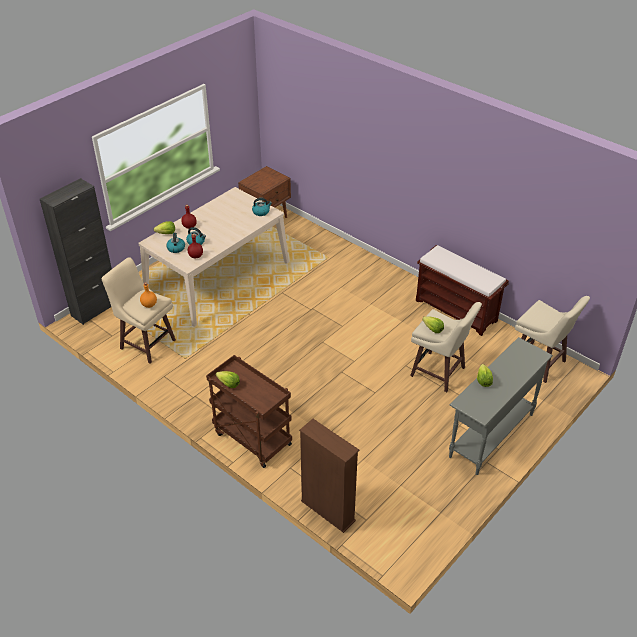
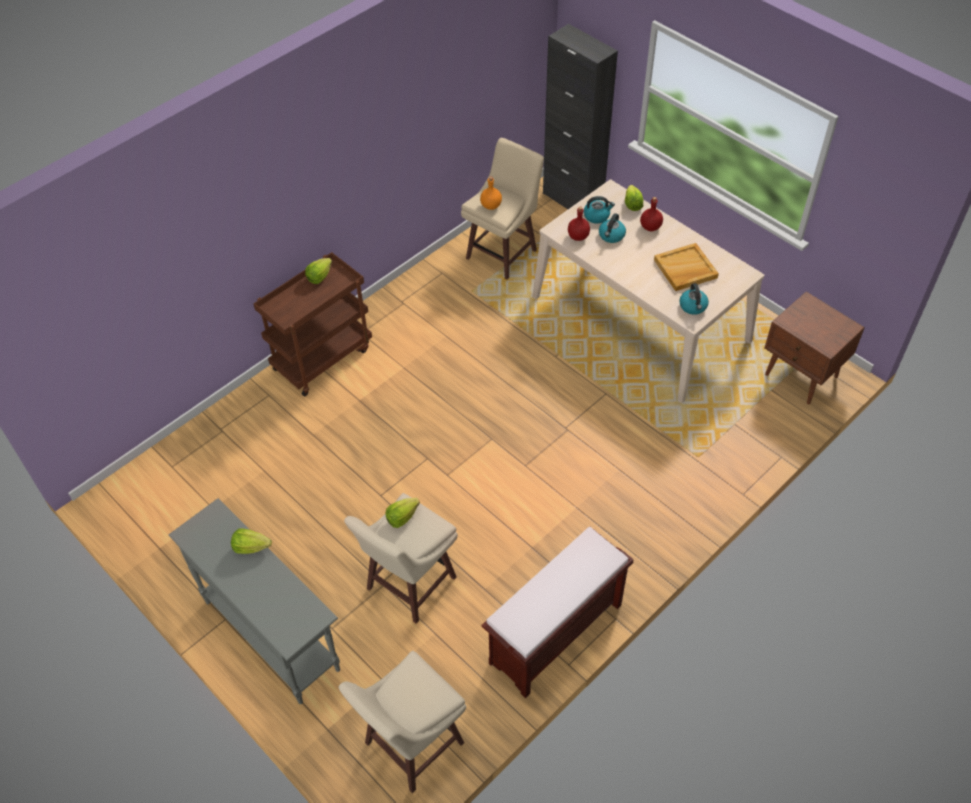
camera: 95 degrees right, 10 degrees up
(229, 214) = (685, 269): none -> beige tray
(327, 511) = (195, 429): brown bookcase -> none

